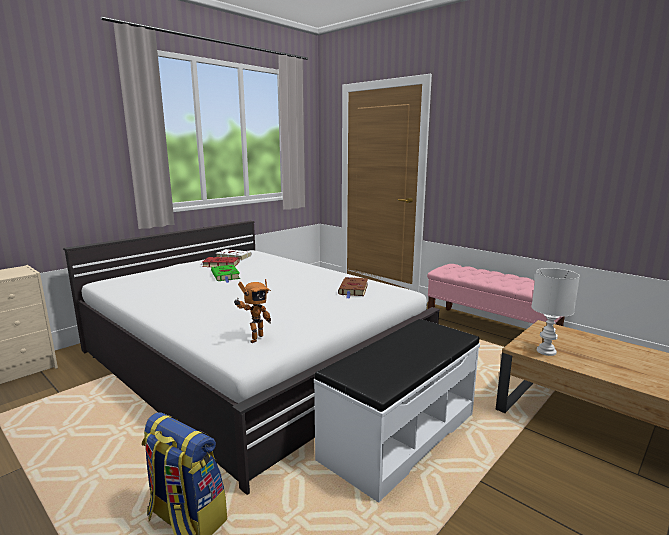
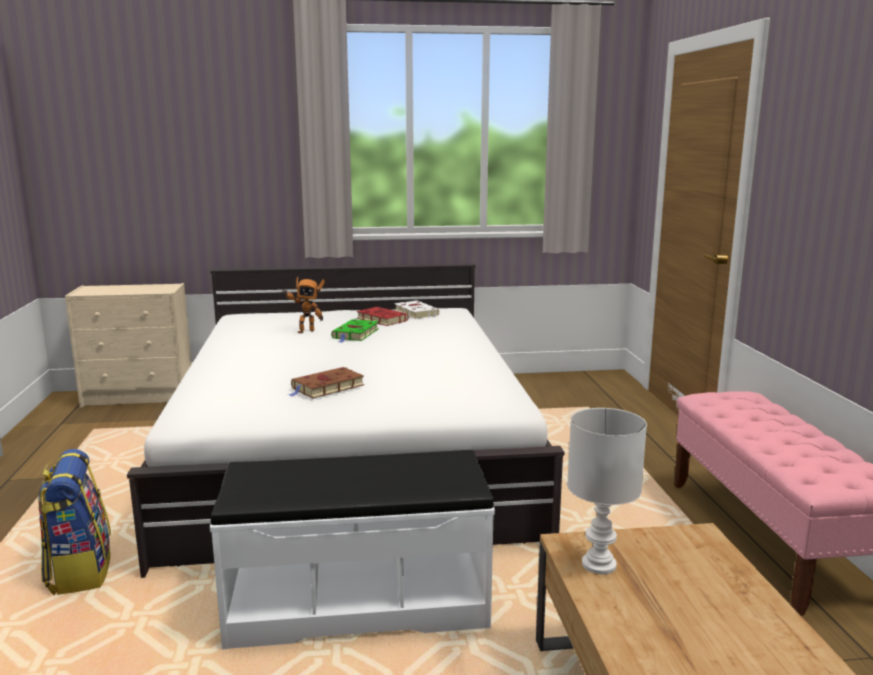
camera: 40 degrees right, 0 degrees up
(254, 338) = (224, 407): toy robot -> toy robot (305, 331)
(353, 290) = (452, 387): brown book -> brown book (326, 387)

